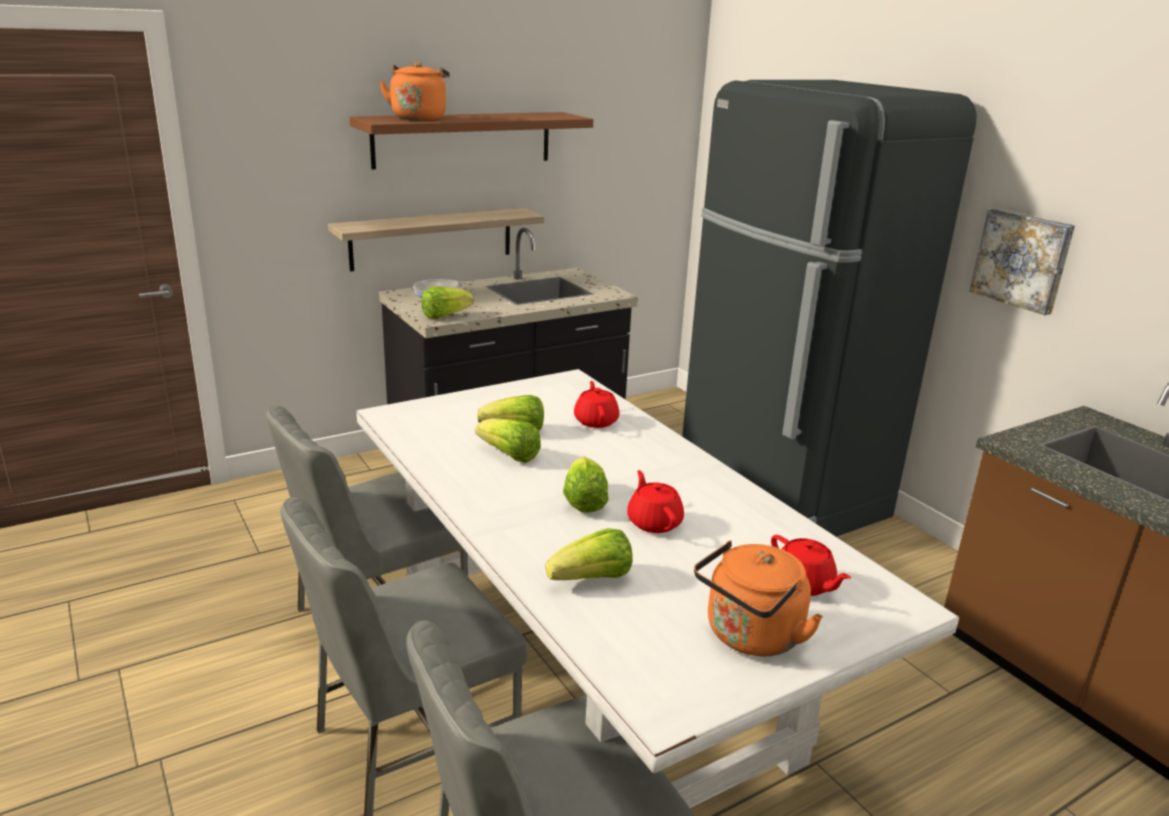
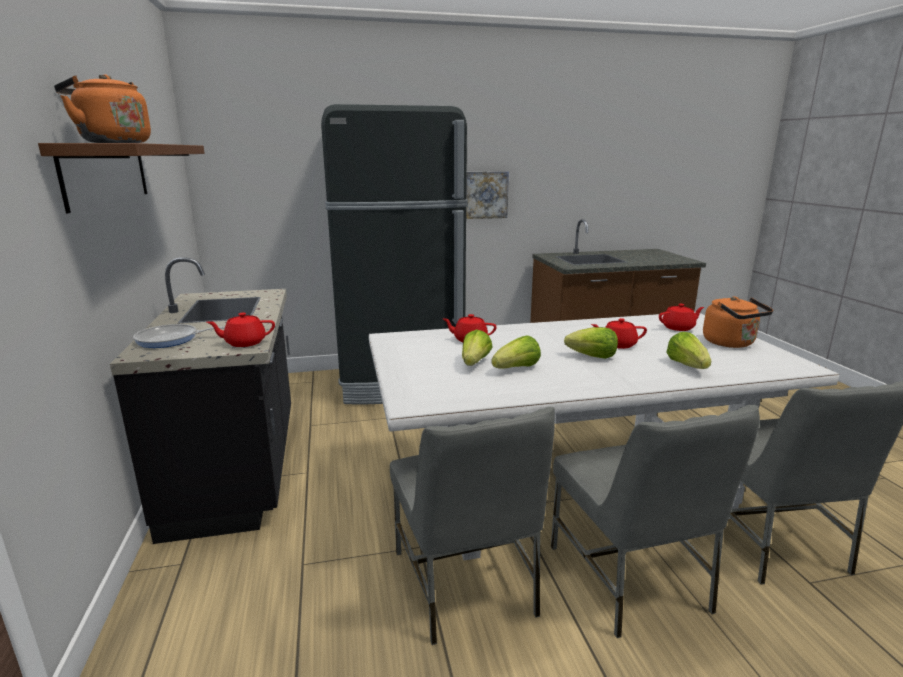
camera: 70 degrees left, 5 degrees down
(432, 238) = (115, 290): shelf -> none
(445, 316) = (244, 343): lettuce -> red teapot

